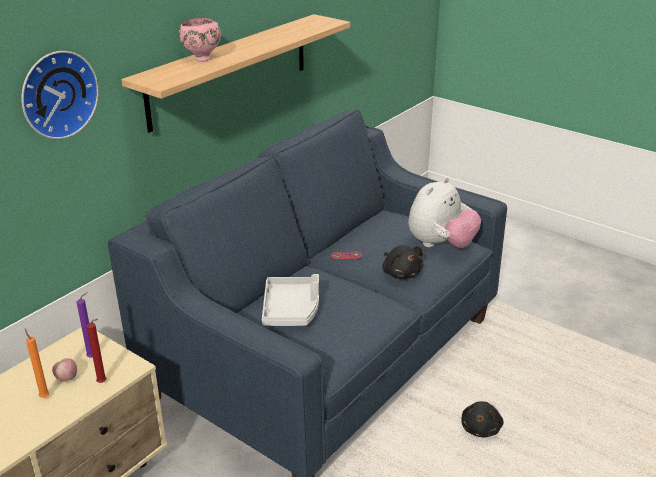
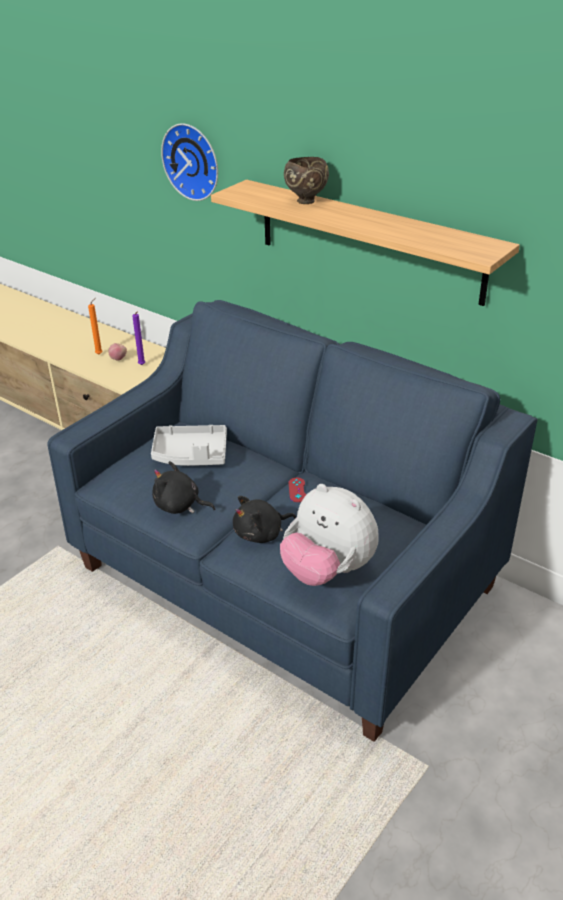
camera: 90 degrees right, 5 degrees up
(103, 382) = (109, 374): red candle -> none
(201, 59) = (306, 201): pink bowl -> brown bowl
(481, 428) = (155, 712): black plush toy -> black plush toy (179, 506)

